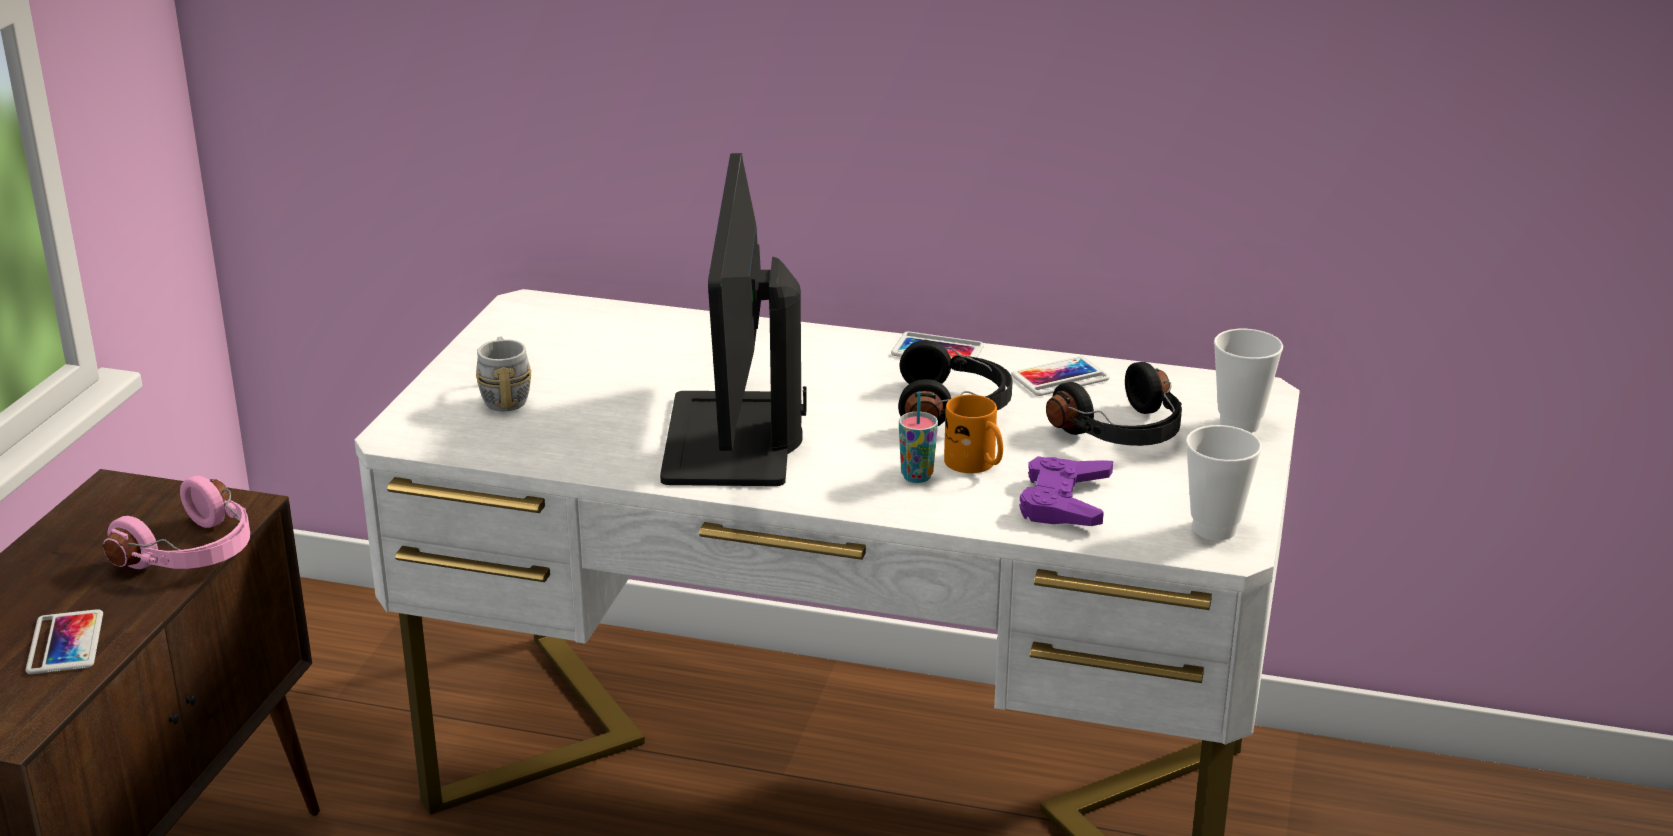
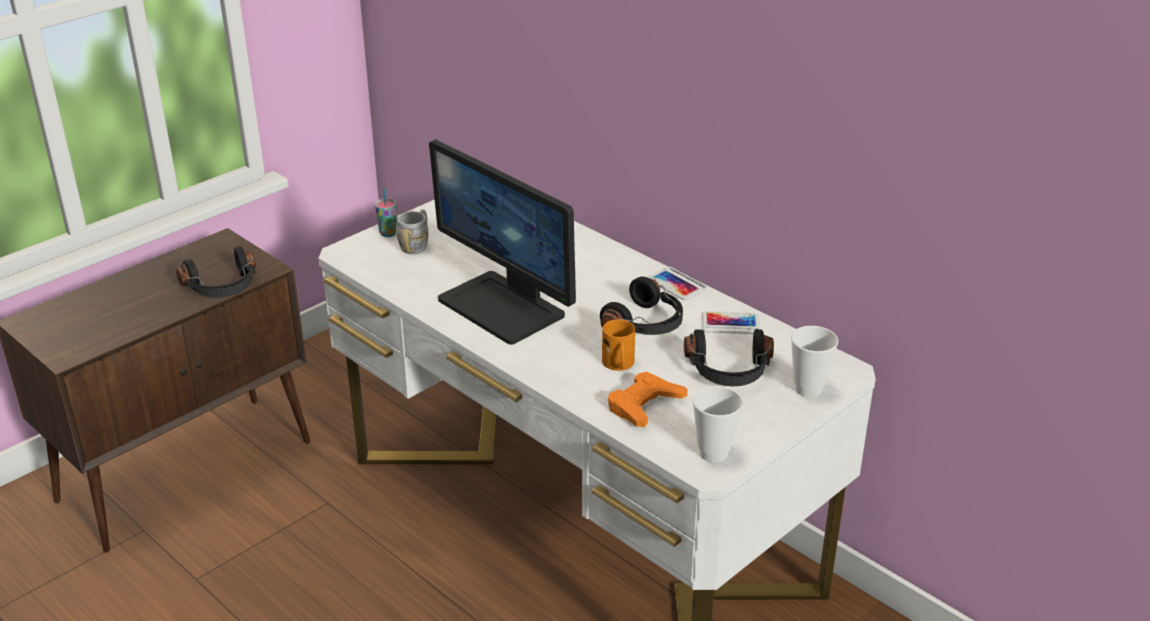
camera: 30 degrees right, 5 degrees up
(65, 643) = (128, 318): phone -> none
(194, 553) = (223, 288): pink headphones -> black headphones
(733, 440) = (503, 307): monitor -> monitor turned 75 degrees counterclockwise
(917, 476) = (578, 361): cup -> cup (388, 233)
(1064, 501) = (644, 405): purple game controller -> orange game controller

